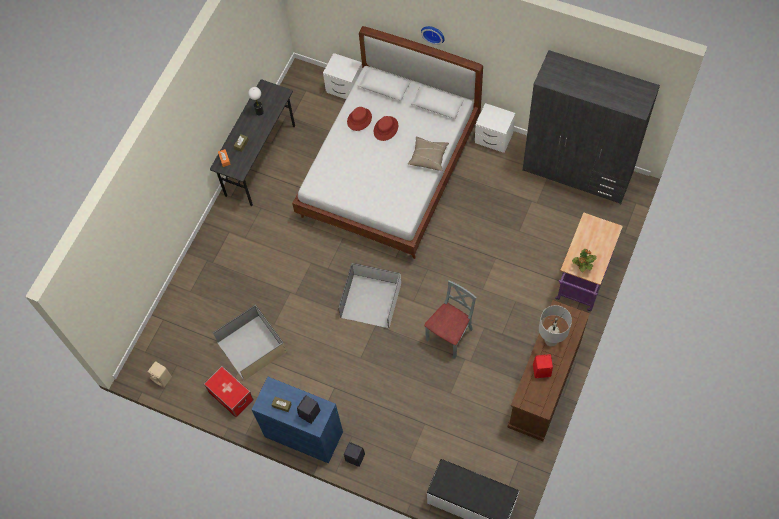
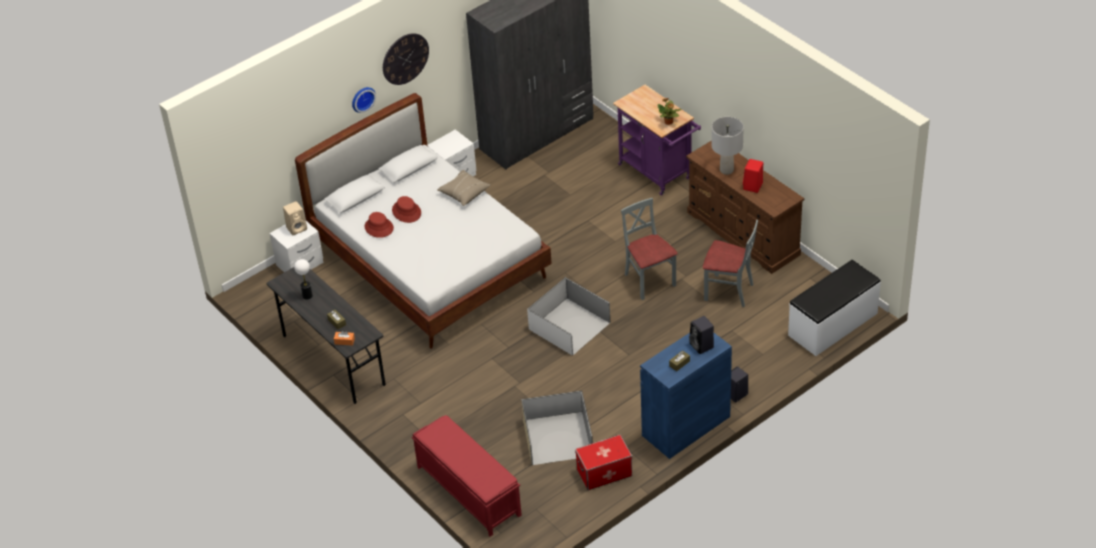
camera: 65 degrees left, 20 degrees down
(163, 378) = (544, 526): beige speaker -> beige speaker (297, 228)
(175, 311) = (468, 490): none -> red bench
(469, 402) = (728, 291): none -> grey chair
(481, 37) = (405, 58): none -> wall clock

